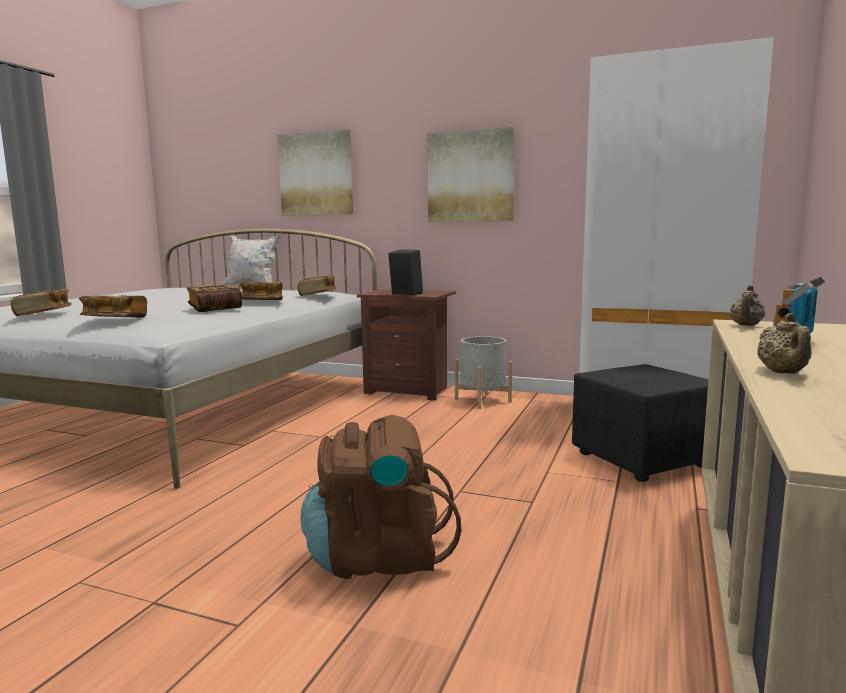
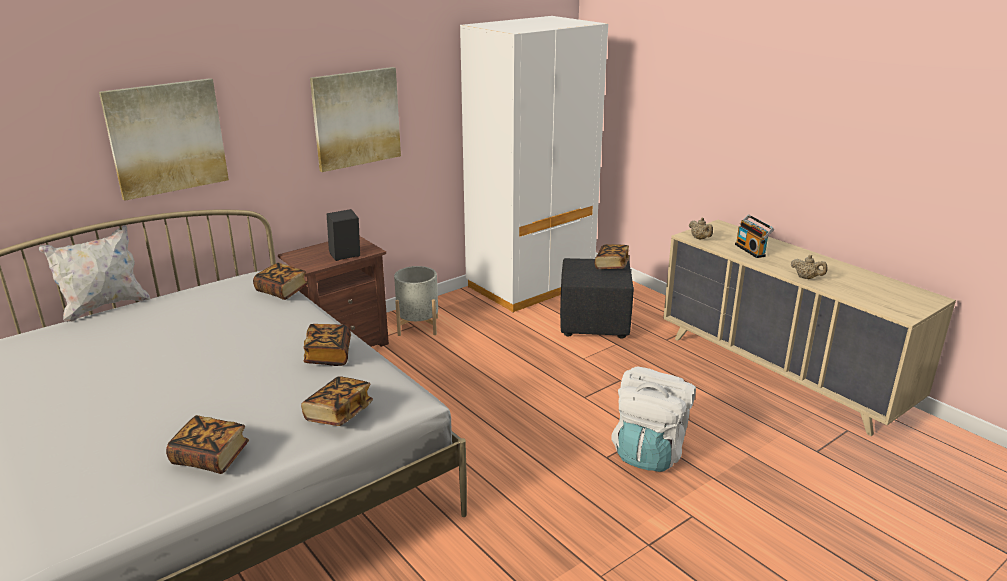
camera: 60 degrees left, 15 degrees up
(262, 301) = (302, 325): book -> book (611, 265)
(378, 557) = (649, 452): brown backpack -> white backpack

